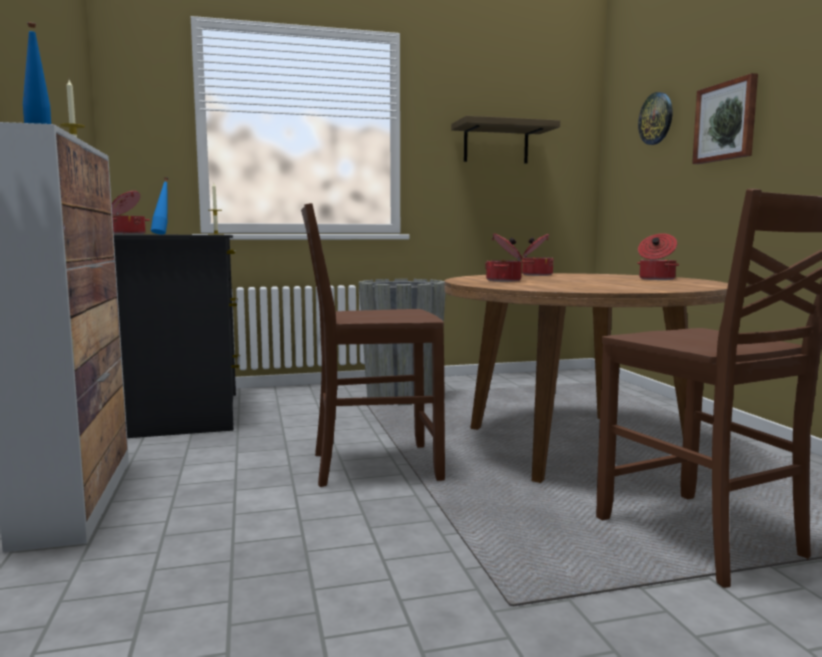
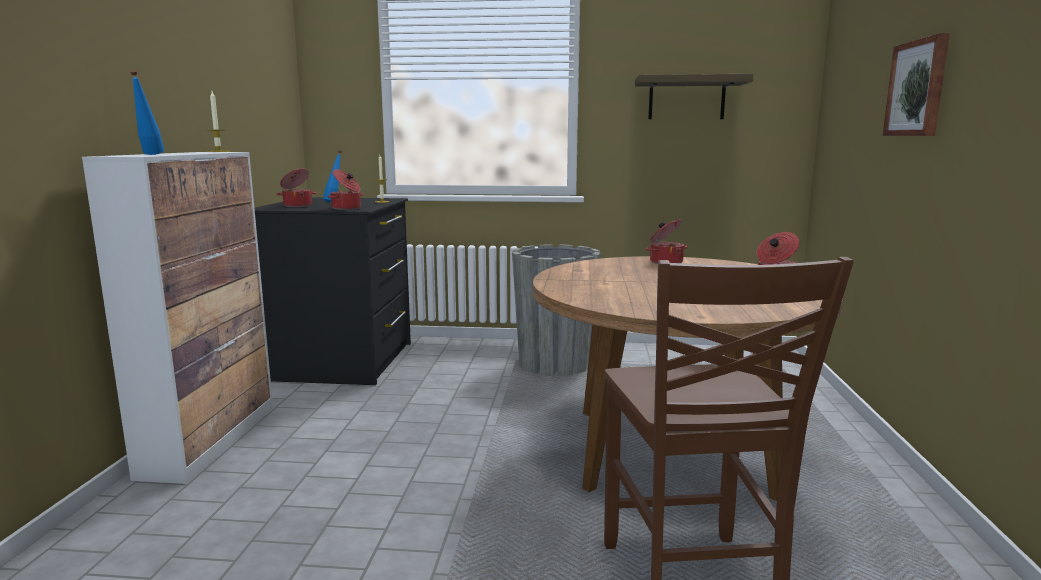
camera: 20 degrees right, 5 degrees up
(372, 466) = (455, 444): brown chair -> none
(504, 280) = (599, 276): cooking pot -> cooking pot (347, 208)
(656, 118) = (863, 72): wall clock -> none

